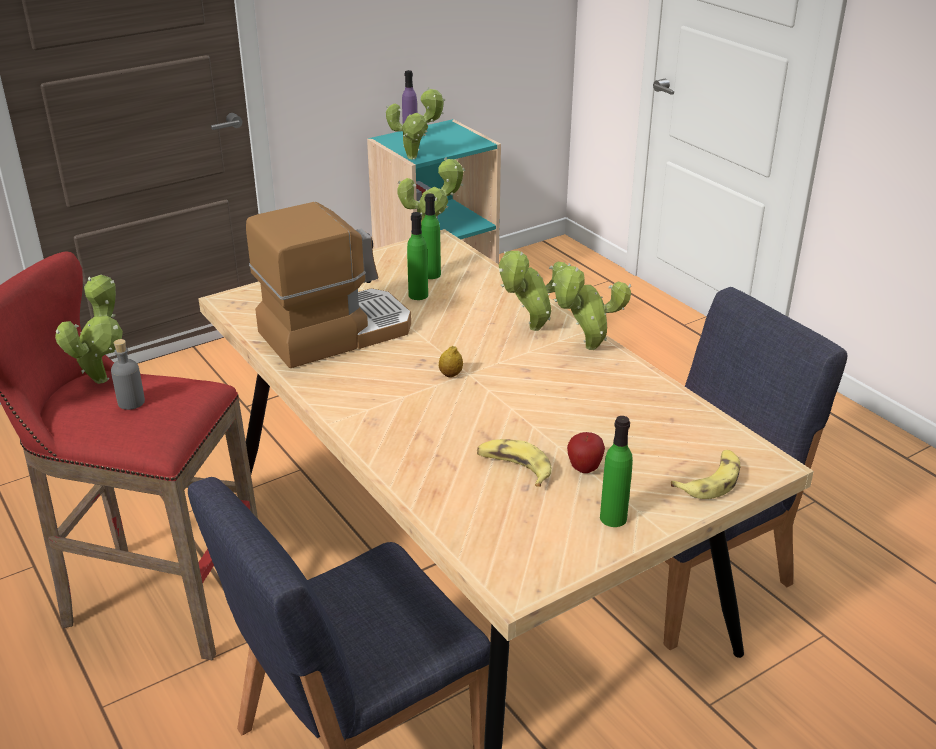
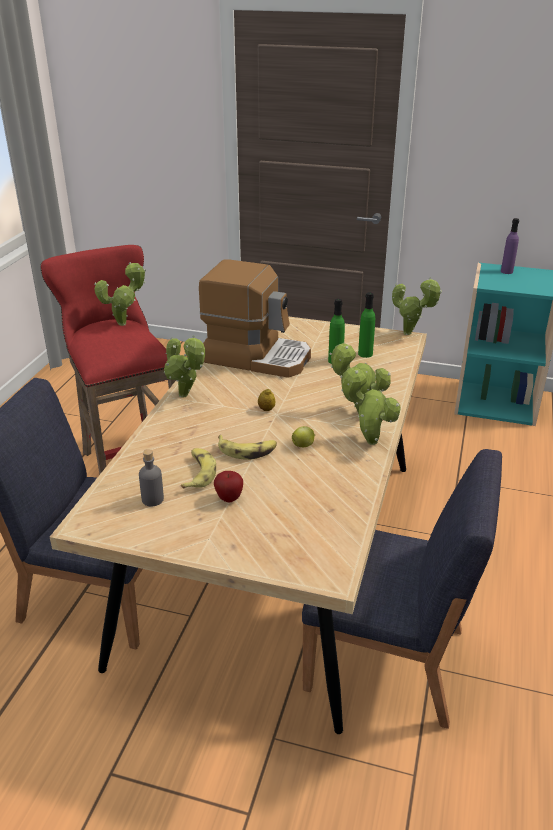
camera: 50 degrees right, 0 degrees up
(131, 402) = (112, 339): grey bottle -> grey bottle (152, 499)
(415, 157) = (485, 284): potted plant -> potted plant (185, 396)
(547, 384) = (303, 445): none -> apple
(613, 518) = (189, 532): green bottle -> none
(710, 481) = (278, 556): banana -> banana (247, 450)

